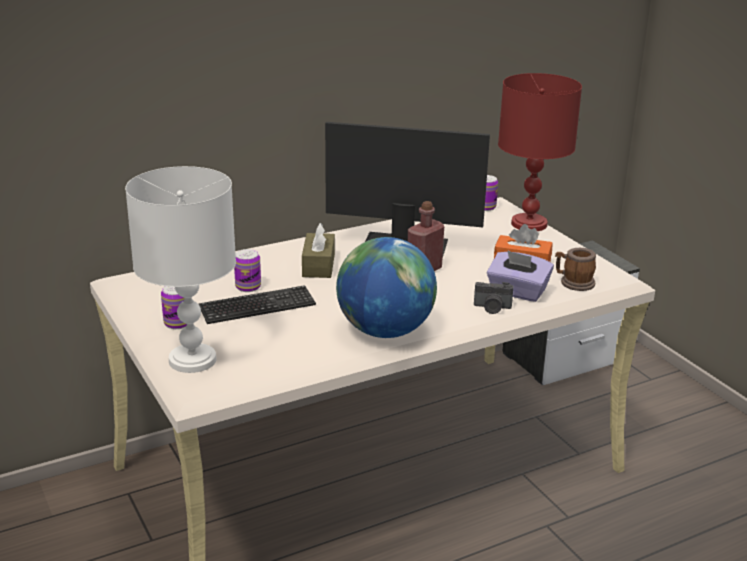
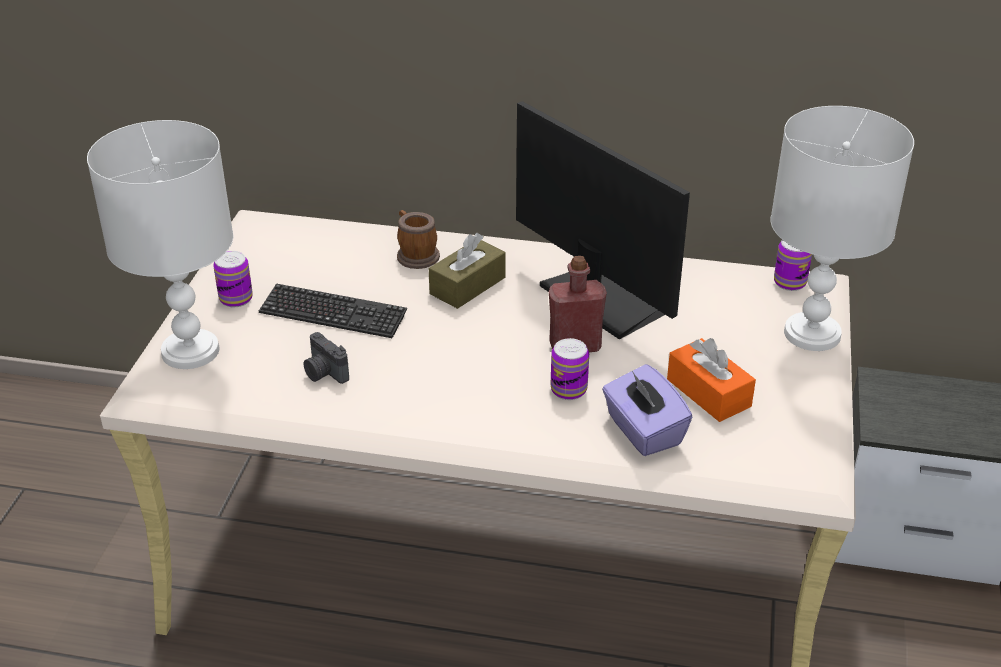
camera: 40 degrees right, 10 degrees up
(248, 287) = (359, 282): can -> can (568, 389)
(385, 331) = (414, 410): globe -> none
(492, 308) = (578, 439): camera -> camera (324, 373)
(528, 224) = (812, 333): red table lamp -> white table lamp
(573, 283) = (737, 452): mug -> mug (415, 255)

